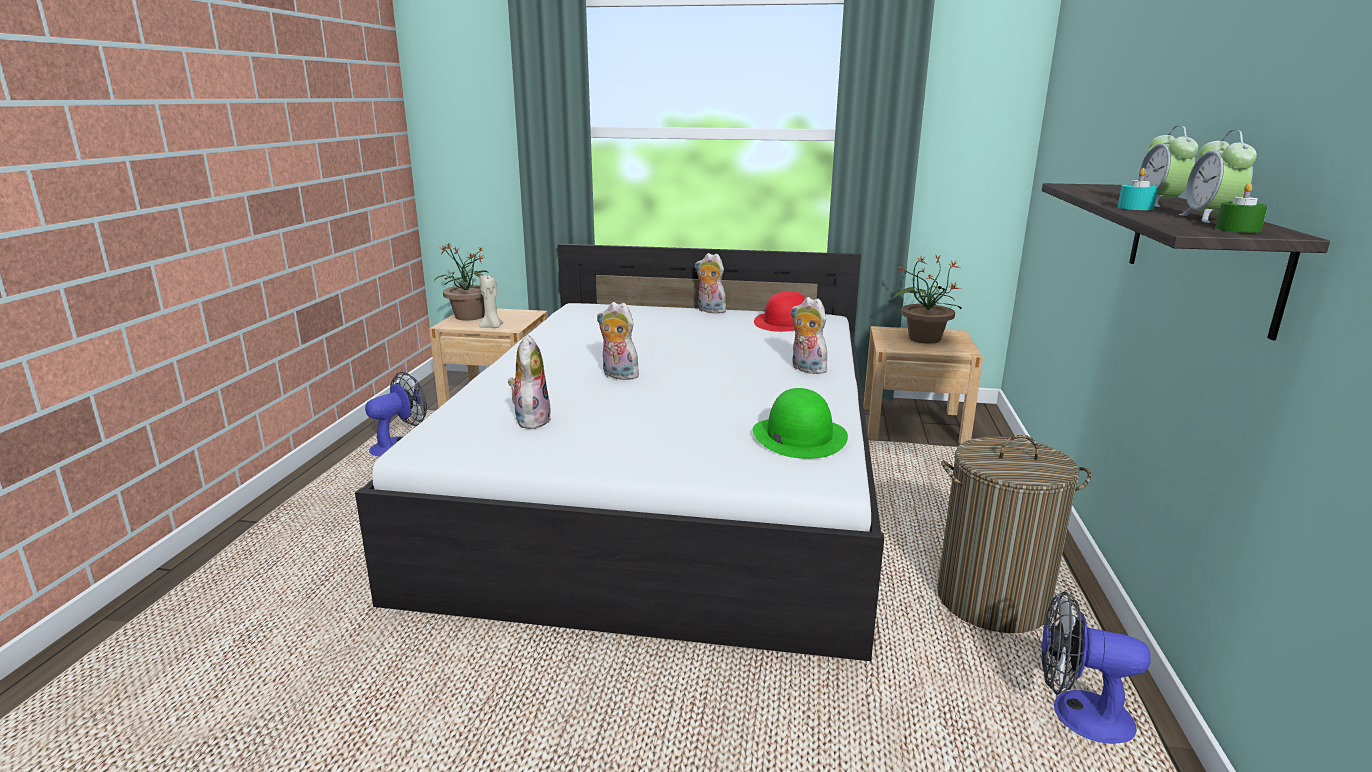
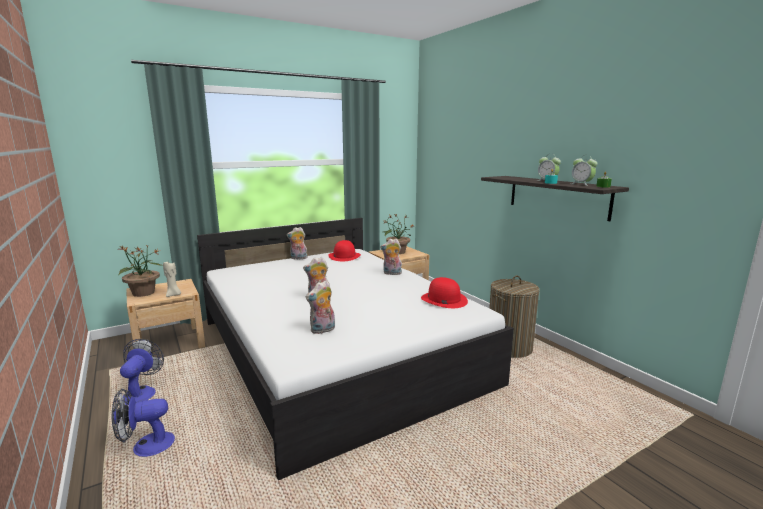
camera: 40 degrees left, 5 degrees down
(531, 420) = (323, 330): plush toy -> plush toy turned 90 degrees counterclockwise
(799, 436) = (443, 299): green hat -> red hat
(1077, 714) = (574, 371): fan -> fan (146, 446)

